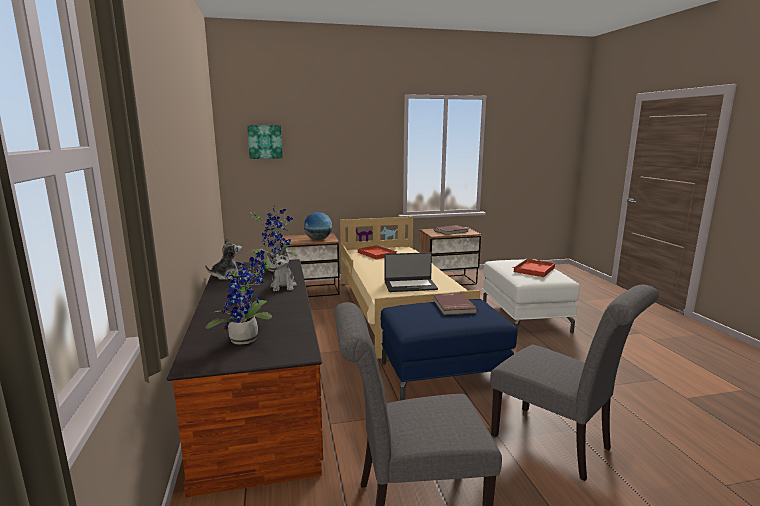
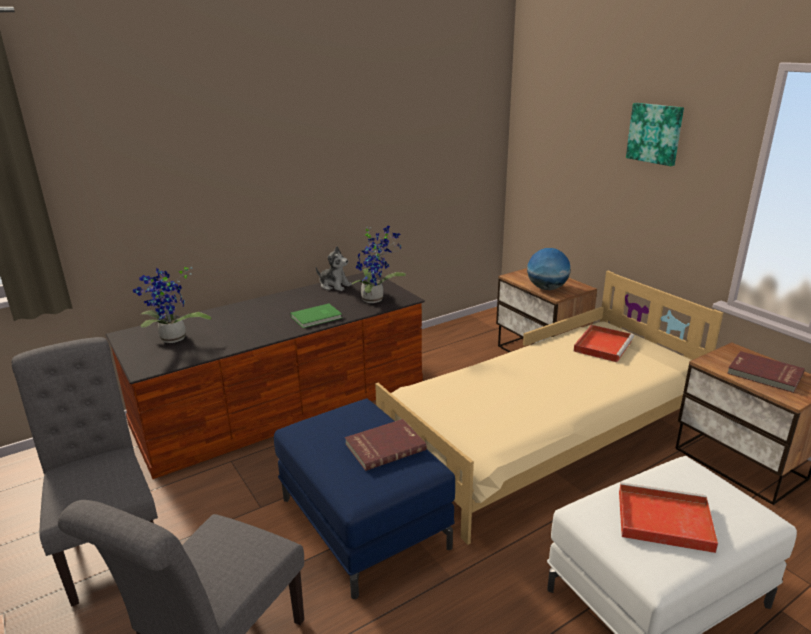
camera: 70 degrees right, 10 degrees up
(265, 141) = (554, 128): picture -> picture (655, 133)
(283, 286) = (317, 317): plush toy -> green book
(410, 286) = (474, 402): laptop -> none

